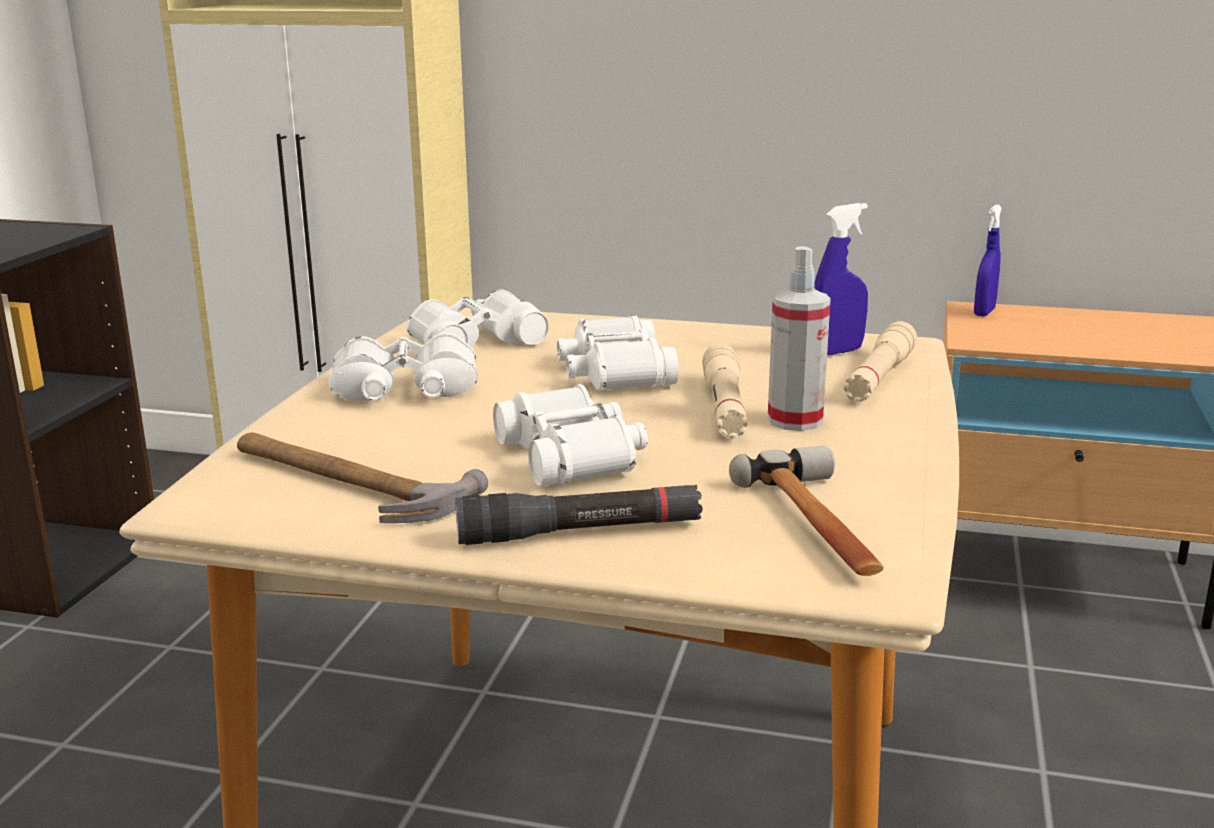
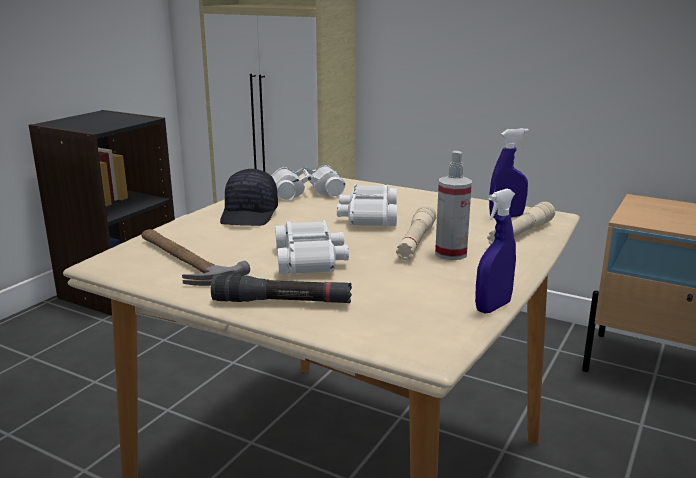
camera: 15 degrees right, 0 degrees up
(405, 390) = (250, 215): white binoculars -> black cap
(819, 526) = (419, 315): hammer -> none
(984, 312) = (646, 203): blue spray bottle -> blue spray bottle (493, 307)

